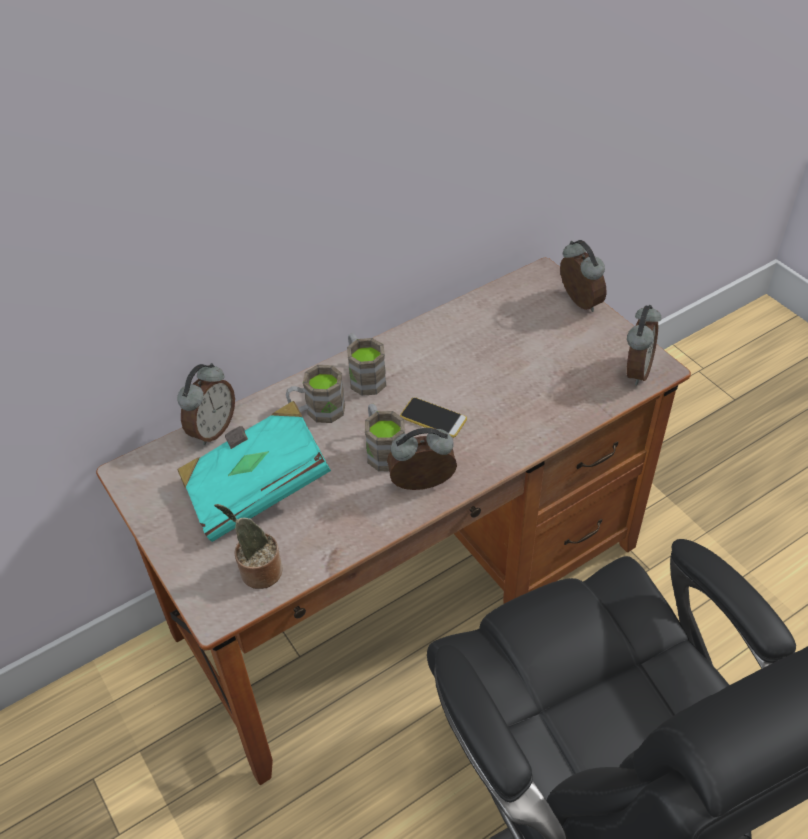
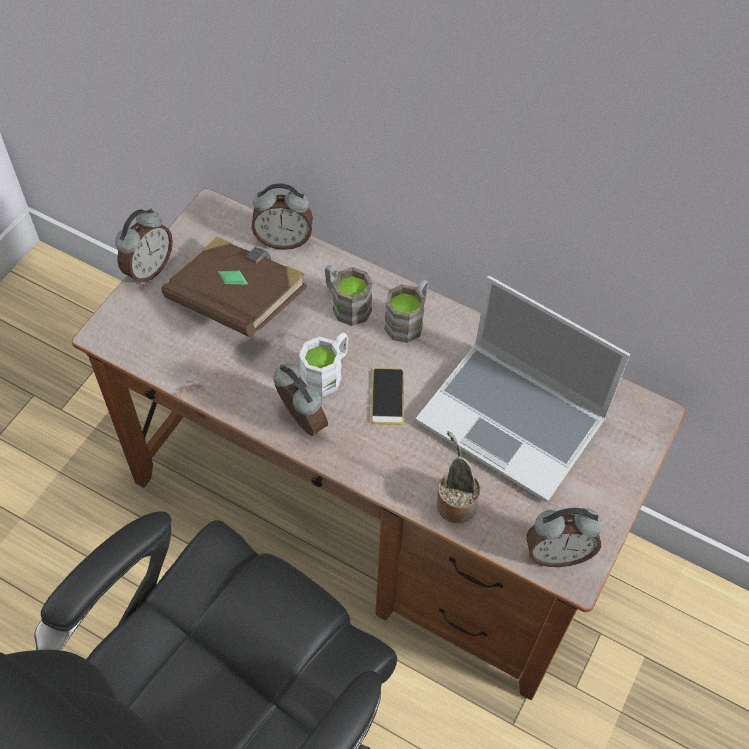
camera: 60 degrees right, 10 degrees up
(256, 488) = (237, 301): turquoise book -> brown book
(258, 571) = (154, 342): potted plant -> potted plant (454, 502)
(383, 450) = (327, 373): brown mug -> white mug
(504, 350) = (513, 421): none -> laptop
(578, 303) = (629, 463): alarm clock -> alarm clock (148, 269)

